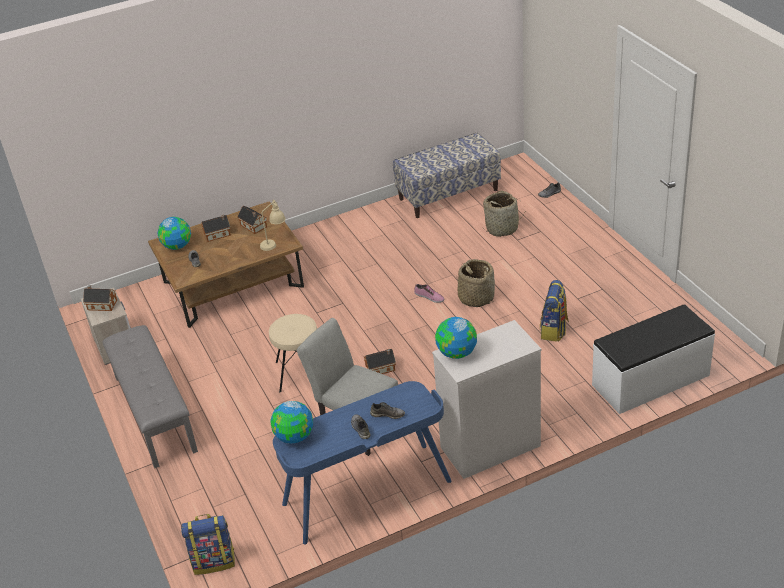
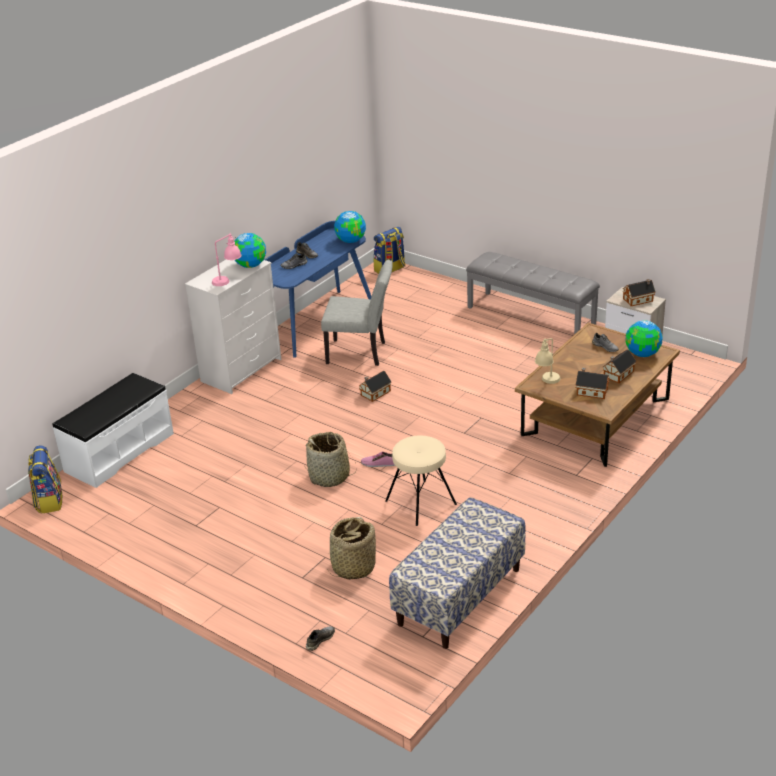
camera: 150 degrees right, 5 degrees down
(300, 373) = (443, 371): beige stool -> beige stool (420, 502)
(493, 335) = (228, 281): none -> pink table lamp
(554, 330) = (230, 469): backpack -> backpack (49, 501)

